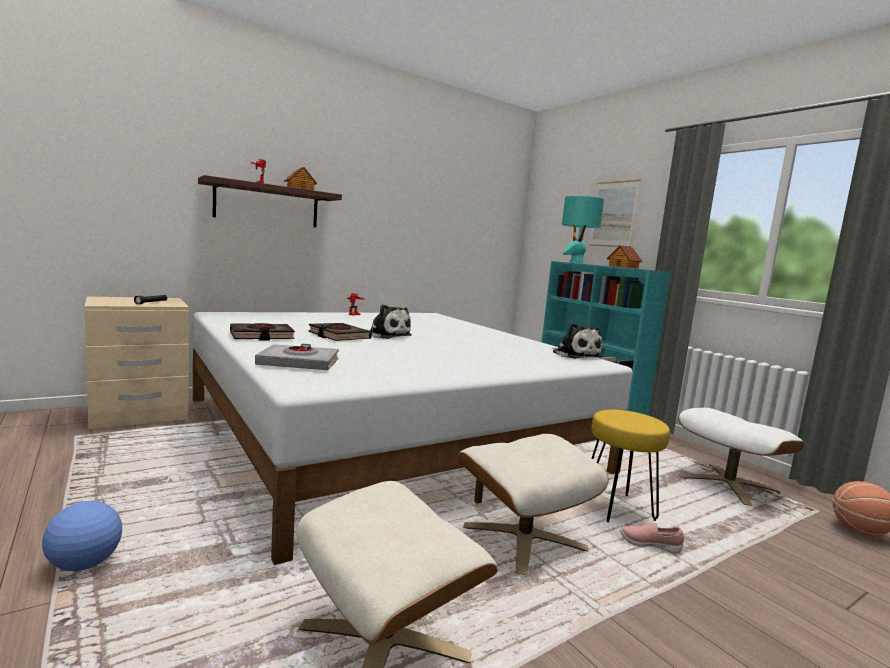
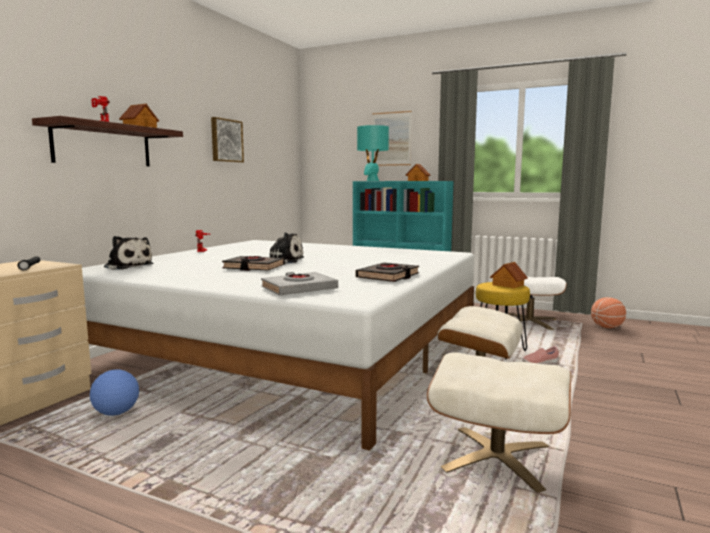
camera: 30 degrees left, 0 degrees up
(84, 565) = (230, 509): football -> football (116, 413)
(261, 336) = (198, 278): black book -> black book (388, 276)
(416, 207) = (226, 140): none -> picture
(575, 355) = (428, 251): plush toy -> plush toy (127, 266)
(638, 420) = (507, 285): none -> toy house

